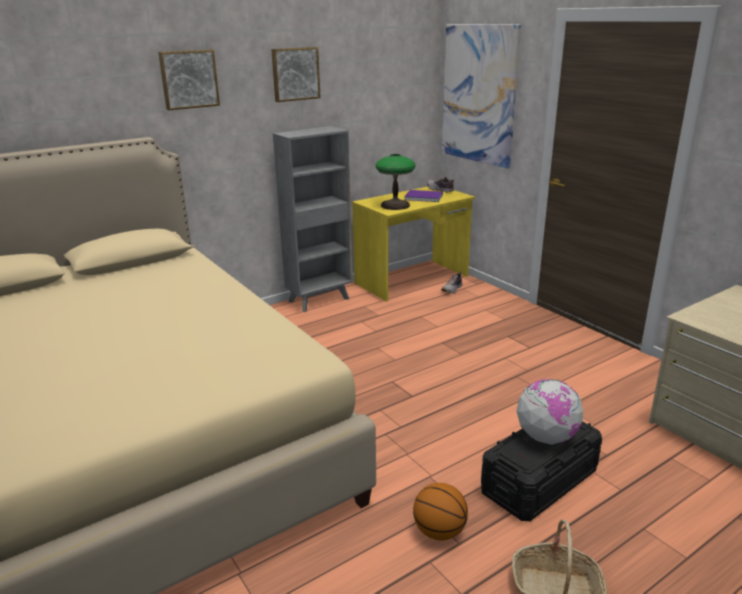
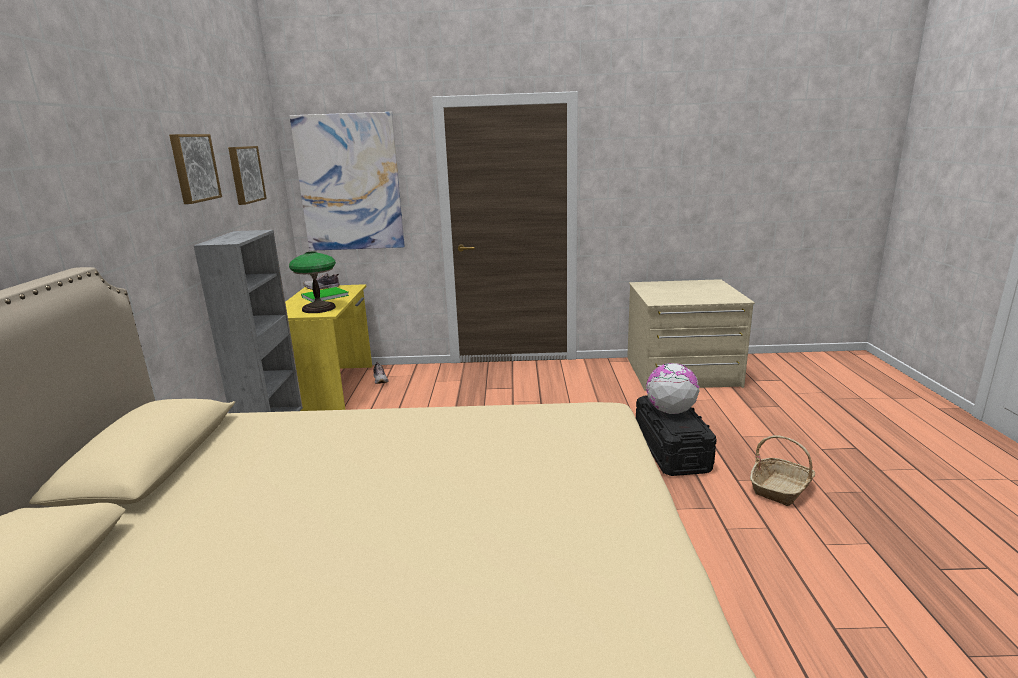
camera: 55 degrees left, 5 degrees down
(189, 79) = (99, 175): picture -> picture (245, 174)
(422, 197) = (323, 296): purple book -> green book
(439, 532) = (696, 511): basketball -> none

